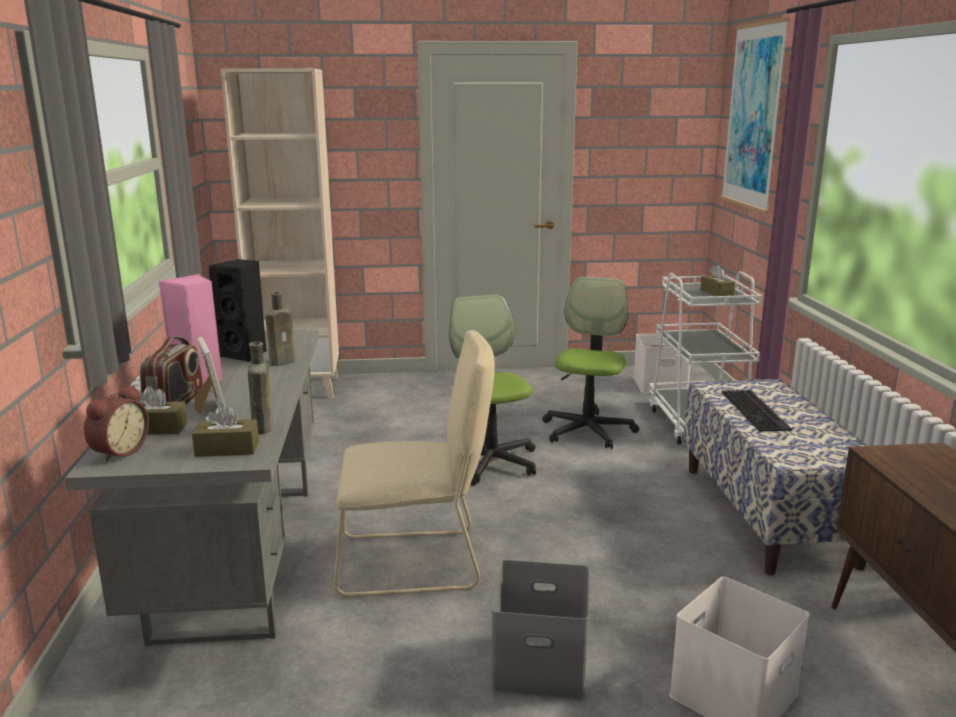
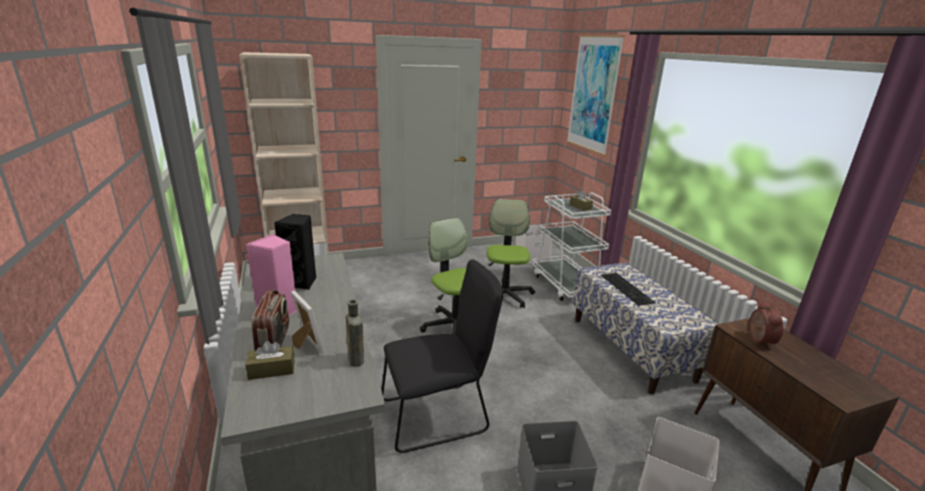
camera: 15 degrees left, 5 degrees up
(118, 452) = (253, 400): alarm clock -> alarm clock (758, 340)
(227, 449) = (340, 386): brown tissue box -> none
(284, 362) = (335, 288): brown bottle -> none
(416, 562) = (438, 415): beige chair -> black chair

